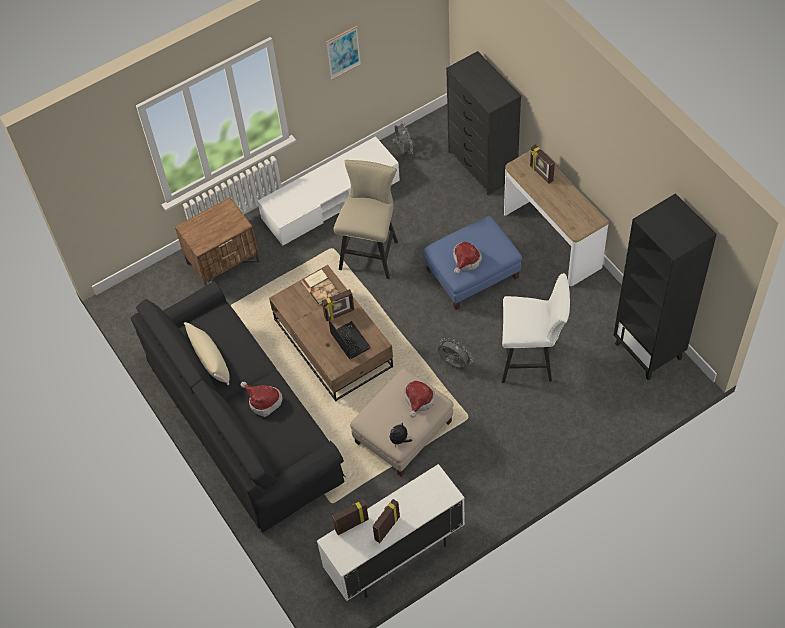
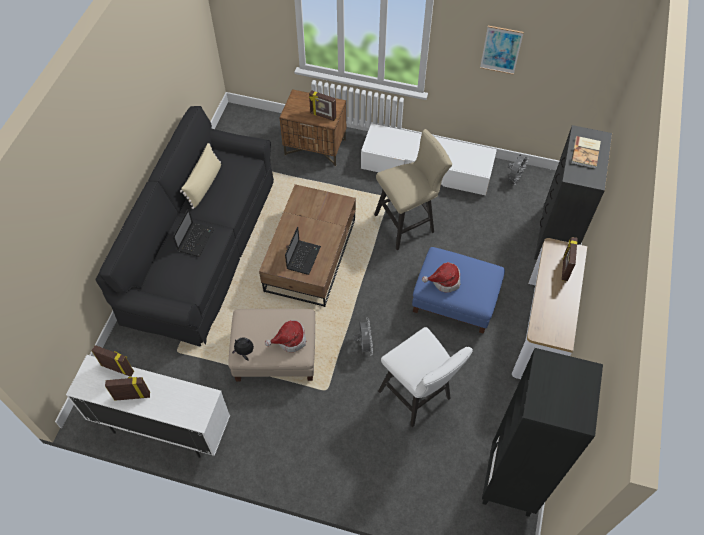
camera: 45 degrees right, 0 degrees up
(263, 402) = (196, 239): hat -> laptop
(320, 287) = (332, 207): book -> book (586, 153)
(339, 314) = (320, 235): picture frame -> picture frame (323, 116)

